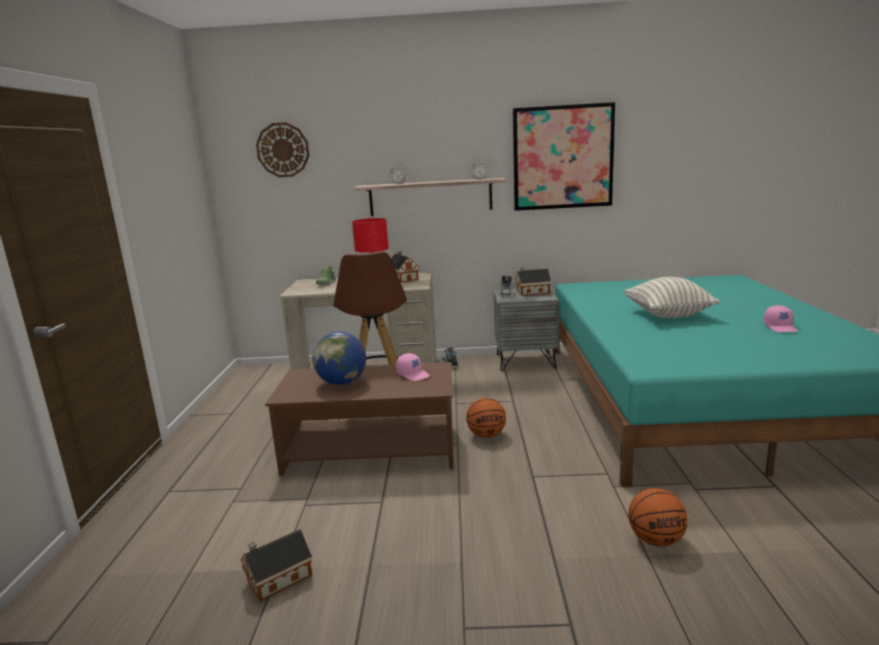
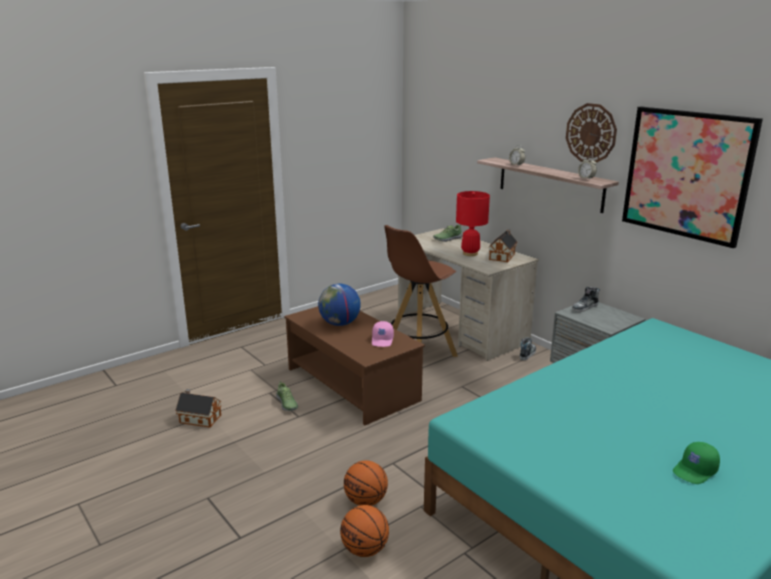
camera: 50 degrees right, 5 degrees up
(283, 150) = (449, 112): wall clock -> wall clock (591, 133)
(346, 501) = (287, 404): none -> shoe
(486, 435) = (428, 420): basketball -> basketball (366, 501)
(531, 292) = (612, 316): toy house -> none
(668, 315) = (636, 397): pillow -> none
(780, 327) = (695, 471): pink cap -> green cap

